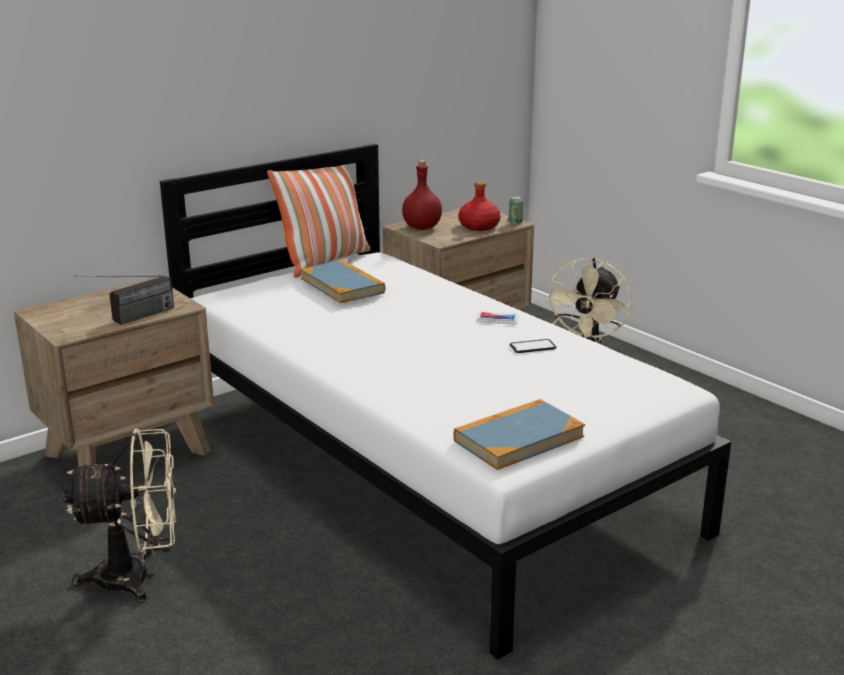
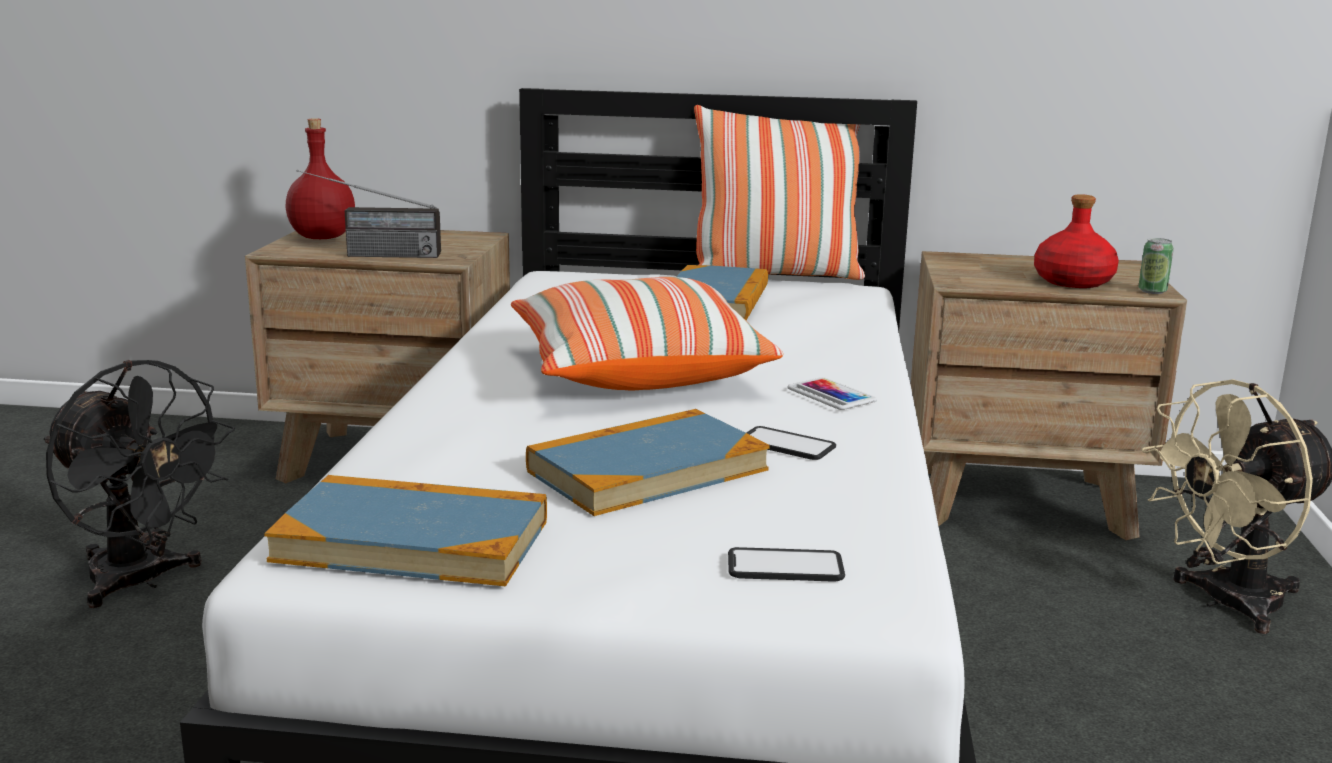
camera: 45 degrees right, 5 degrees down
(138, 577) = (141, 581): beige fan -> black fan
(403, 337) = (636, 371): none -> pillow
(421, 228) = (973, 264): red bottle -> red bottle (321, 237)
(516, 378) = (647, 470): none -> book
(634, 391) = (785, 567): none -> phone

